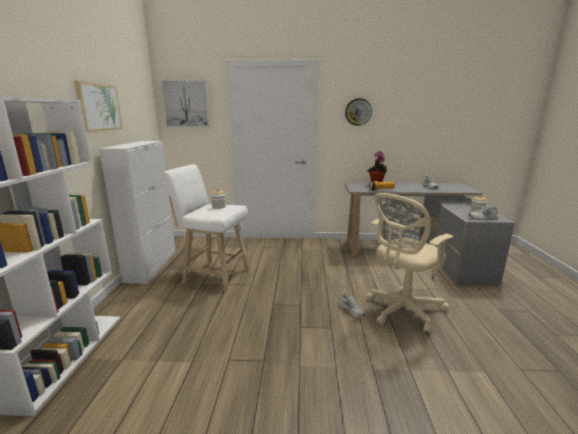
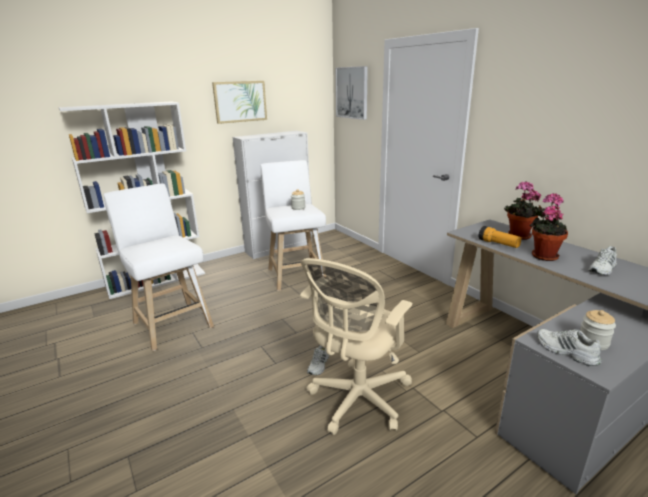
camera: 55 degrees right, 5 degrees up
(190, 370) = (171, 323): none -> white stool
(358, 112) = (523, 111): wall clock -> none
(402, 311) = (357, 401): beige office chair -> beige office chair turned 75 degrees counterclockwise
(405, 188) = (543, 255): none -> potted plant

